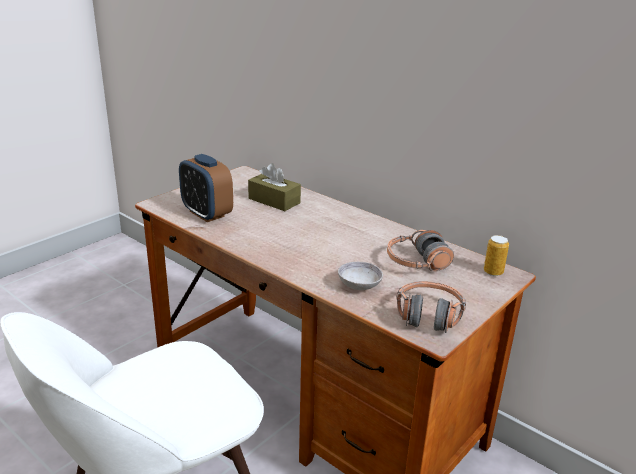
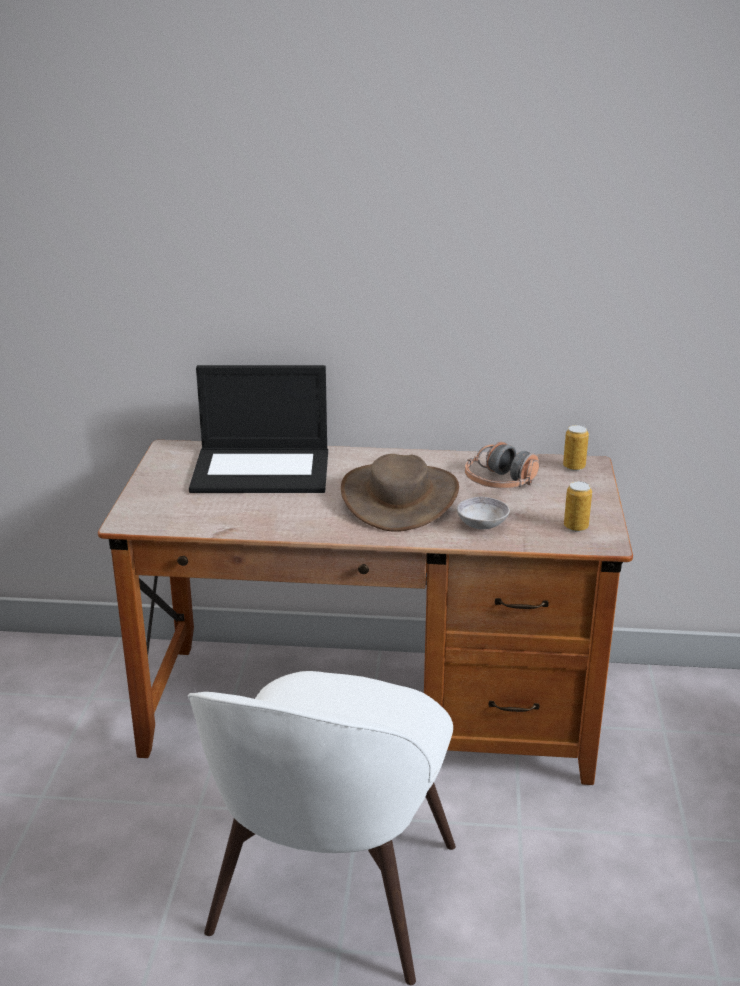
camera: 35 degrees left, 0 degrees up
(207, 214) = (210, 512): alarm clock -> none
(274, 201) = (263, 470): brown tissue box -> laptop
(331, 246) = (400, 497): none -> brown hat
(428, 316) = (576, 527): headphones -> can

